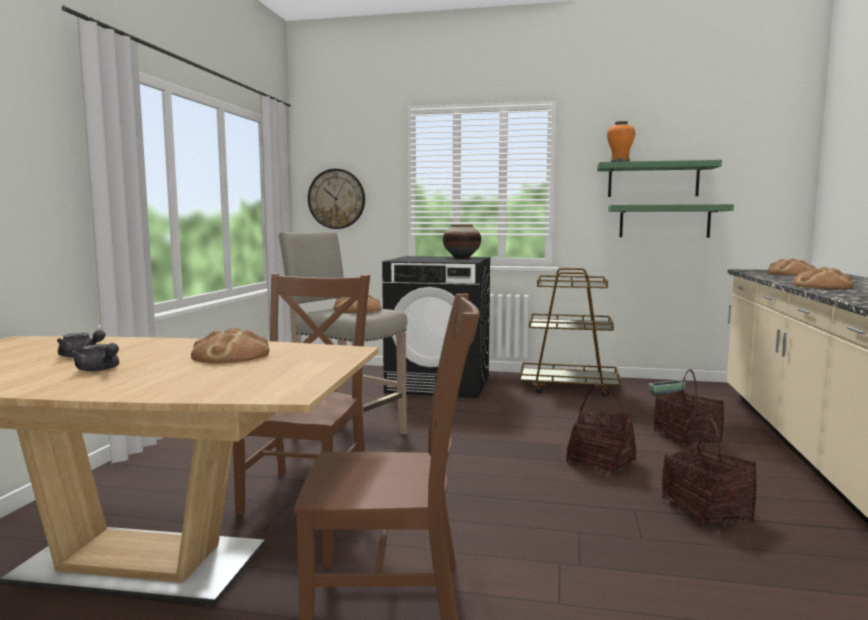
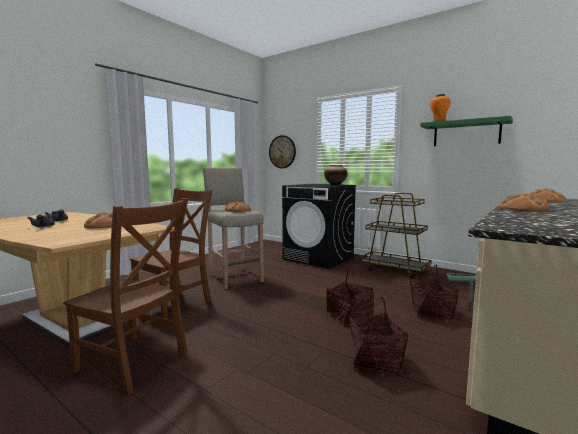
camera: 25 degrees right, 0 degrees up
(664, 221) = (474, 162): green shelf -> none

